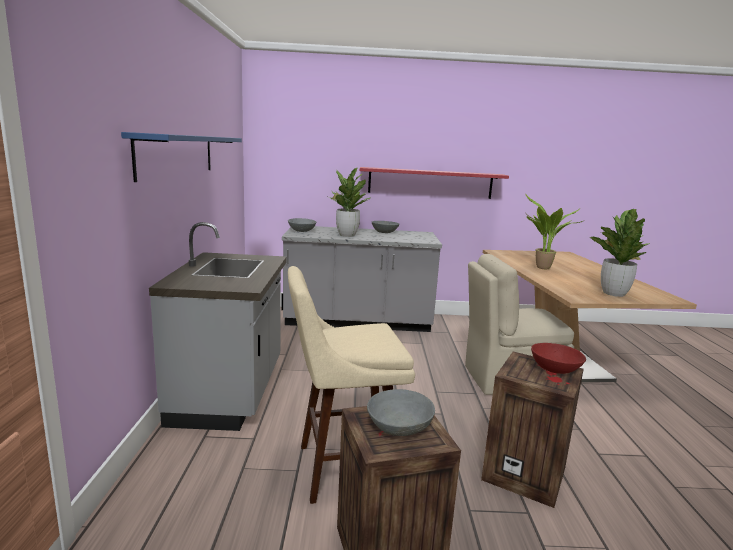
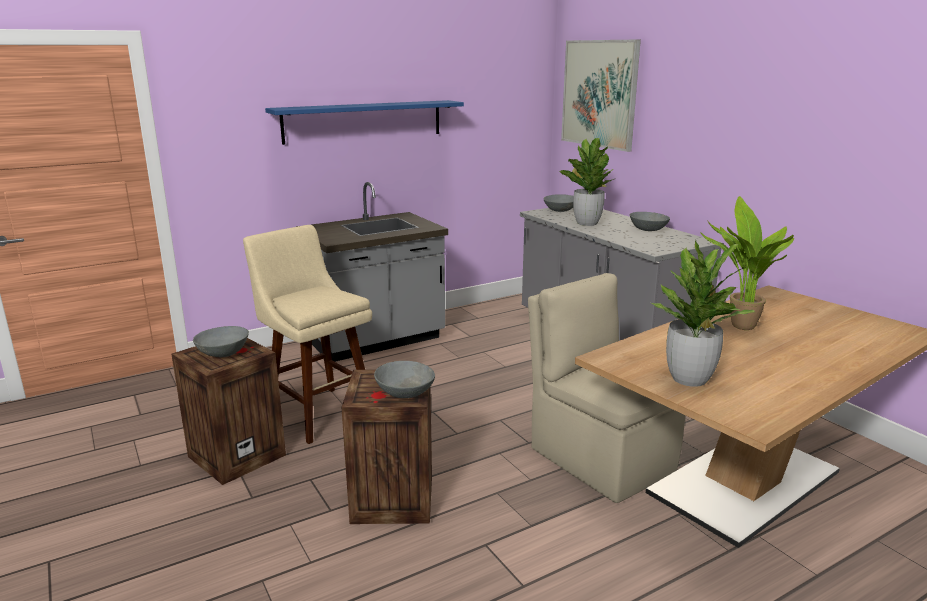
camera: 60 degrees right, 5 degrees up
(303, 136) = (599, 94): none -> picture
(430, 183) = (728, 166): red shelf -> none
(555, 369) = (404, 393): red bowl -> grey bowl

